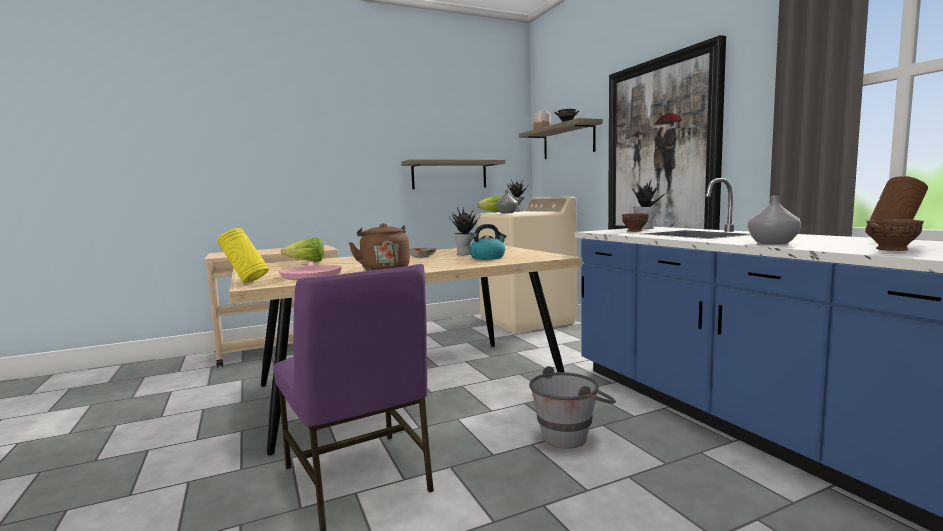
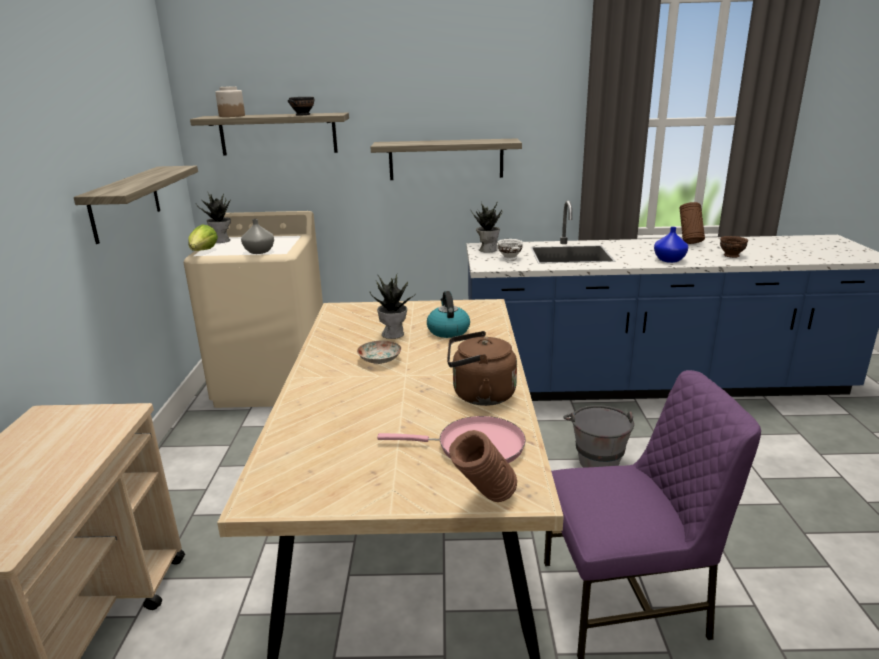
camera: 65 degrees left, 15 degrees up
(245, 282) = (484, 502): yellow vase -> brown vase
(307, 262) = (302, 442): lettuce -> none
(634, 231) = (509, 258): brown bowl -> white bowl
(661, 150) = (446, 159): picture -> shelf
(773, 243) = (670, 260): grey vase -> blue vase

